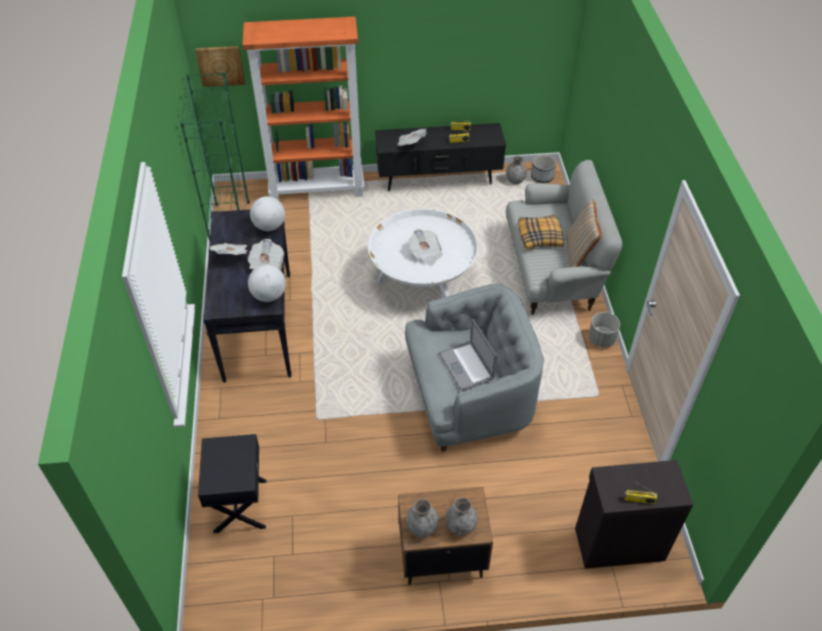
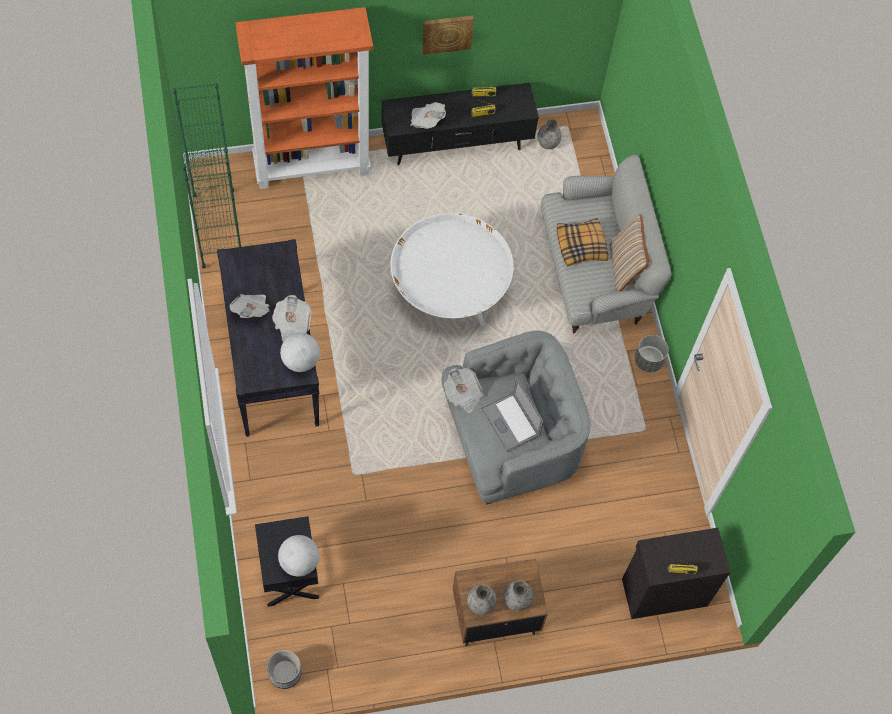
camera: 10 degrees left, 15 degrees up
(220, 65) = (203, 58): picture -> picture (447, 33)
(269, 226) = (286, 267): globe -> globe (299, 562)
(425, 254) = (455, 275): newspaper -> newspaper (463, 394)
(542, 177) = (580, 135): planter -> planter (285, 673)

